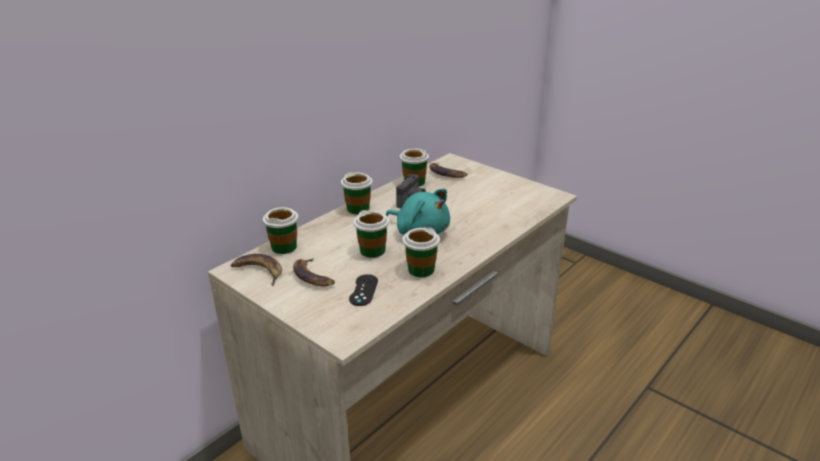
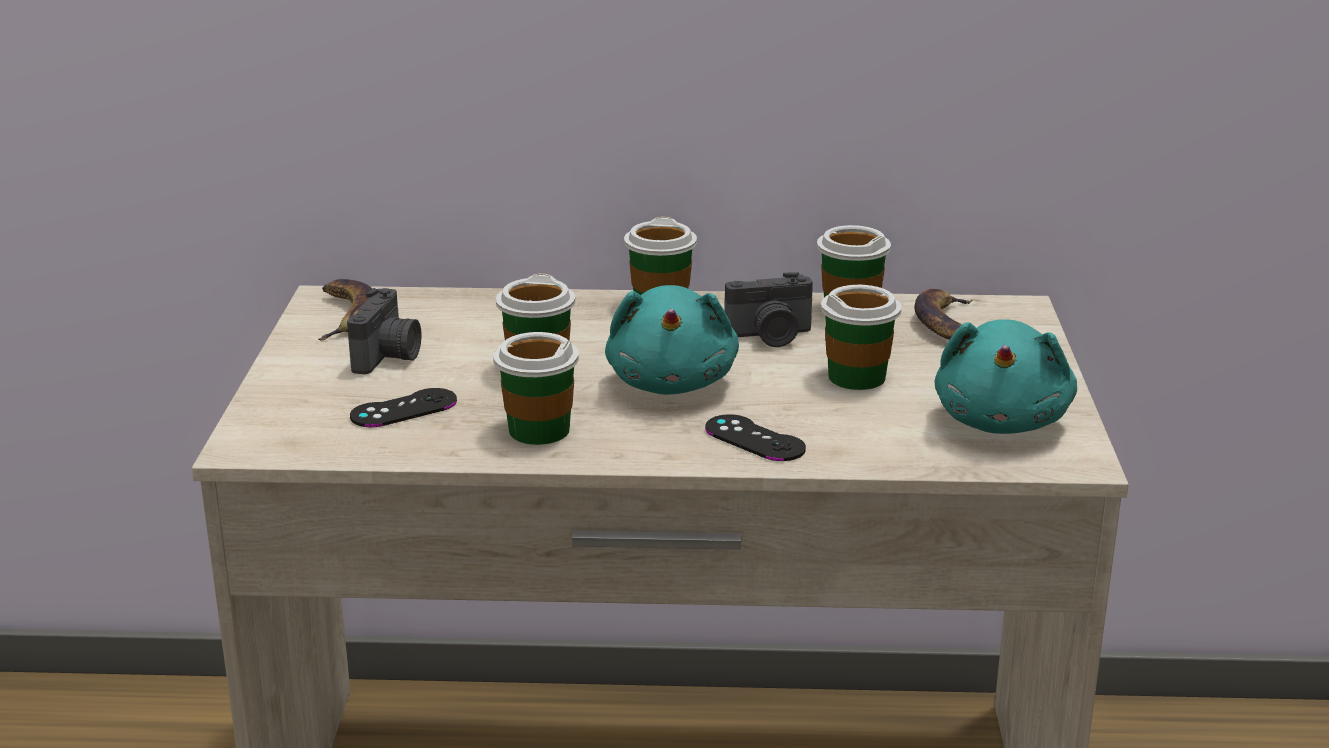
camera: 50 degrees right, 5 degrees down
(284, 247) = (442, 303): cup -> cup (857, 377)
(313, 276) = (389, 357): banana -> camera
(480, 235) = (754, 439): none -> black game controller
(519, 194) = (1002, 421): none -> turquoise plush toy

